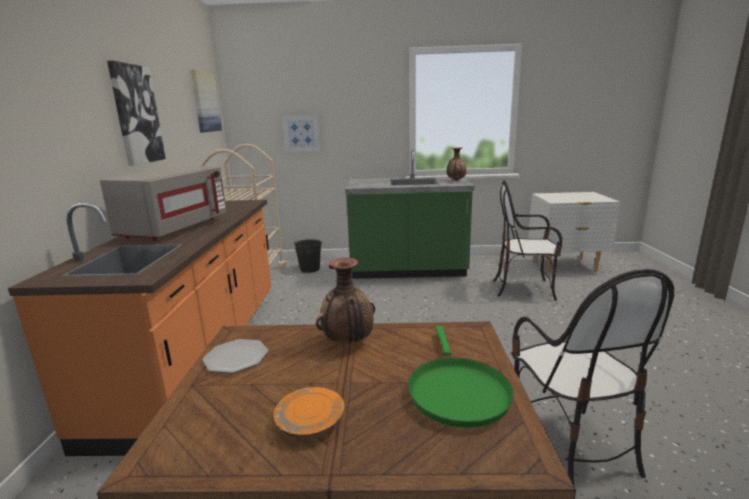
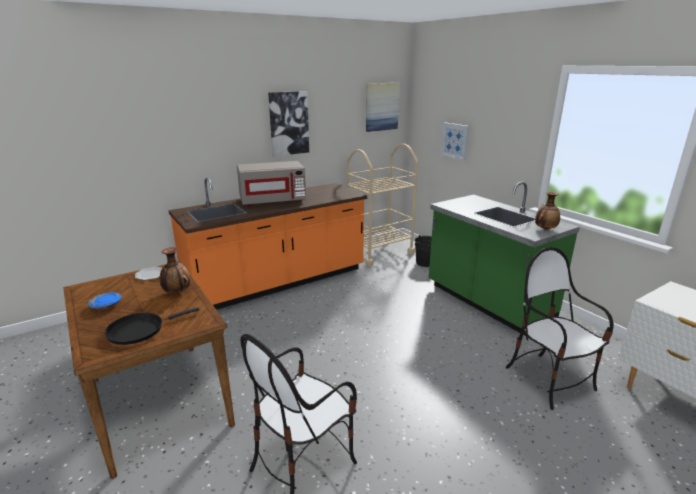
camera: 55 degrees right, 5 degrees up
(310, 422) = (106, 305): orange plate -> blue plate
(456, 391) = (139, 330): green frying pan -> black frying pan

